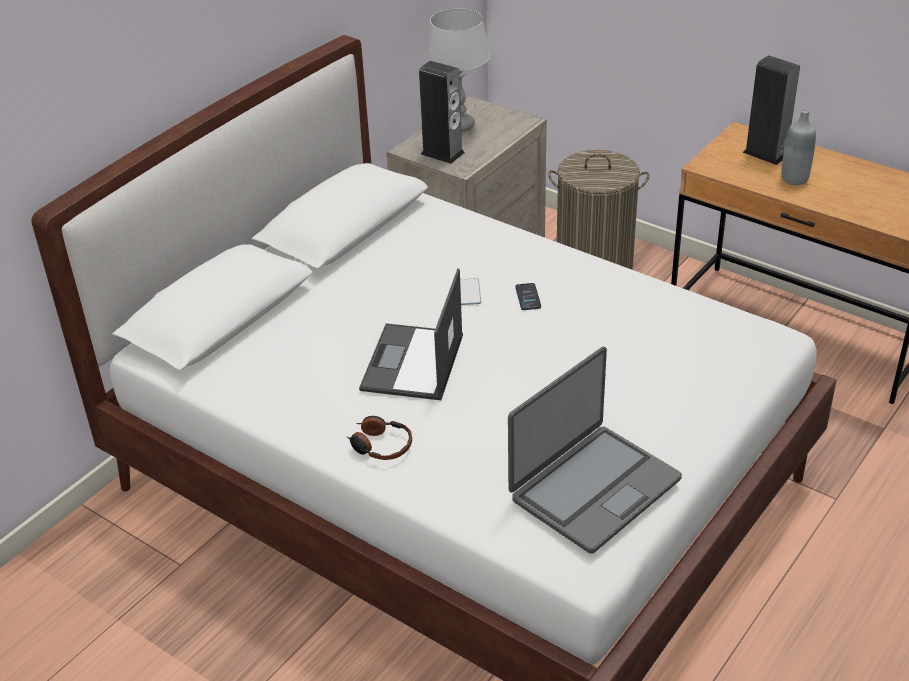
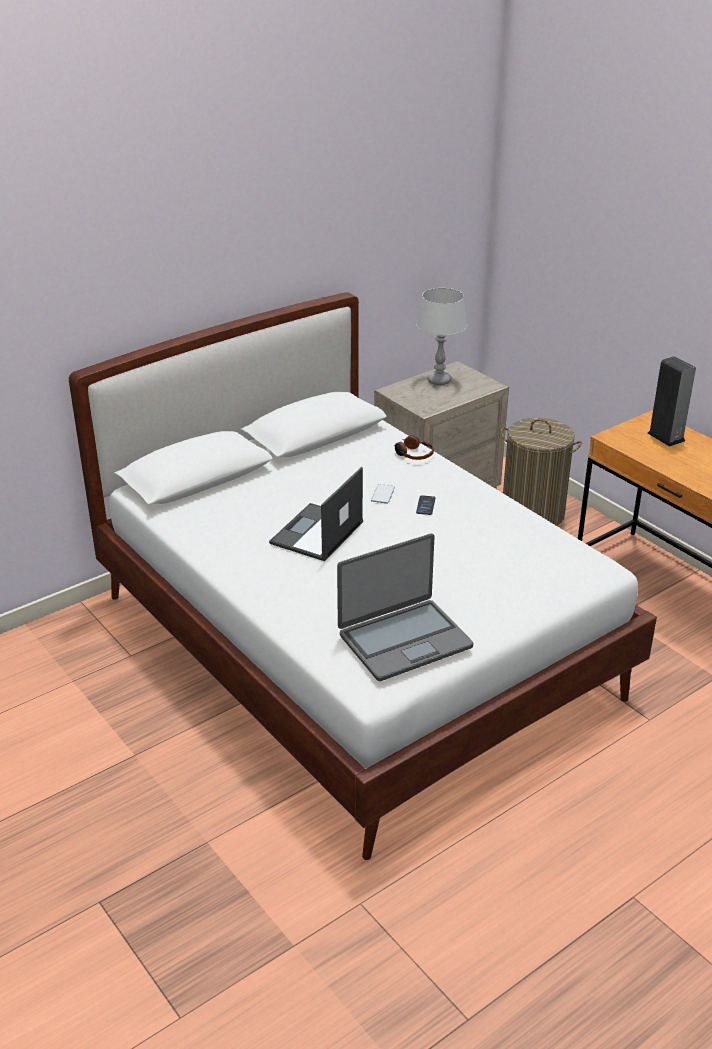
camera: 15 degrees right, 5 degrees down
(380, 445) = (266, 582): headphones -> headphones (413, 454)
(442, 153) = (415, 397): speaker -> none
(794, 179) = (678, 459): grey bottle -> none

